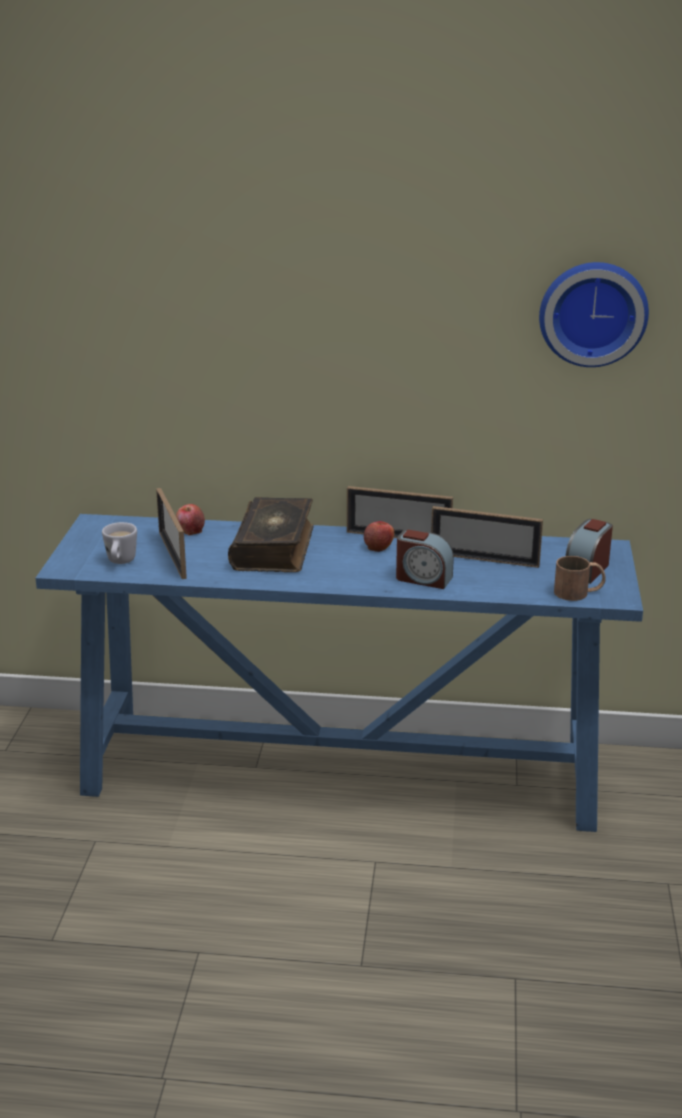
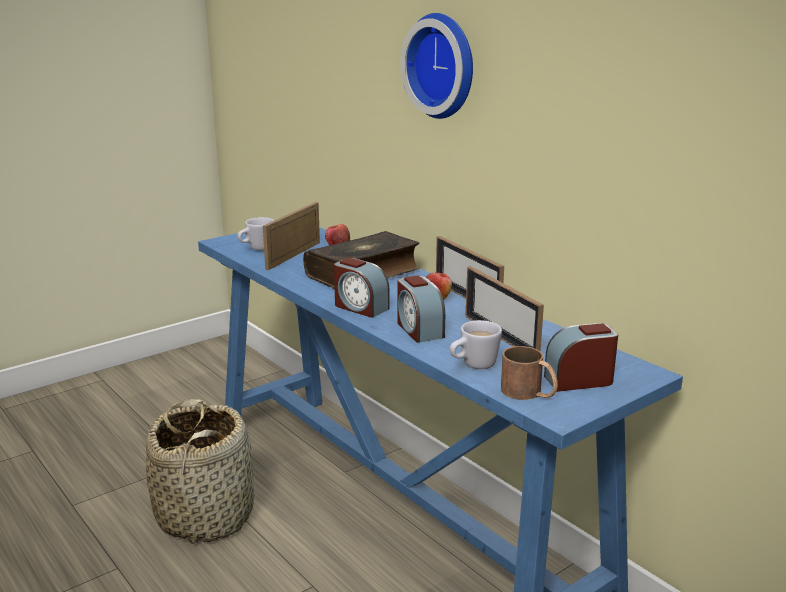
camera: 45 degrees right, 5 degrees down
(198, 868) = (206, 515): none -> basket
(342, 579) = (360, 307): none -> alarm clock
(512, 589) = (473, 366): none -> white mug
(593, 312) = (666, 76): wall clock -> wall clock (444, 66)

